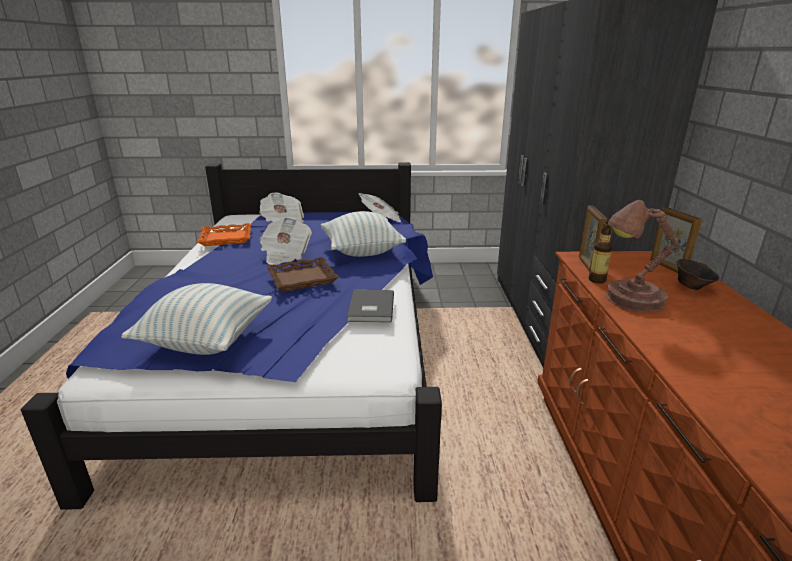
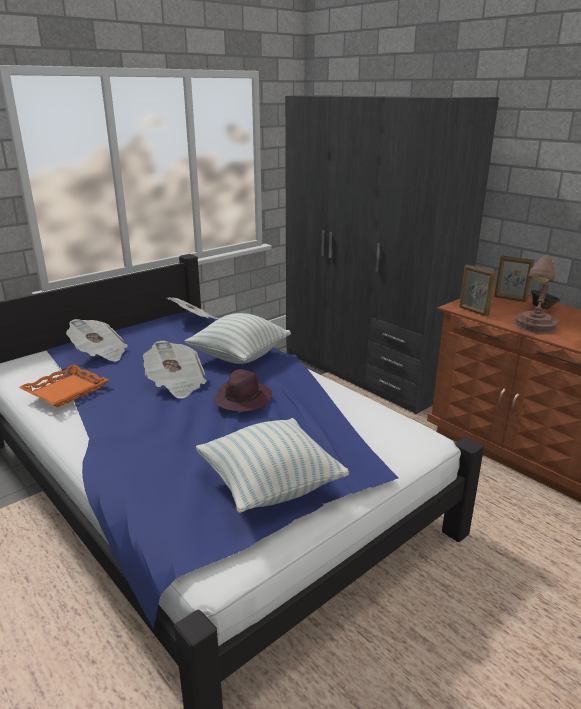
camera: 40 degrees left, 0 degrees up
(302, 278) = (242, 399): brown tray -> purple hat
(370, 308) = (341, 401): grey book -> none
(597, 280) = (496, 319): bottle -> none

